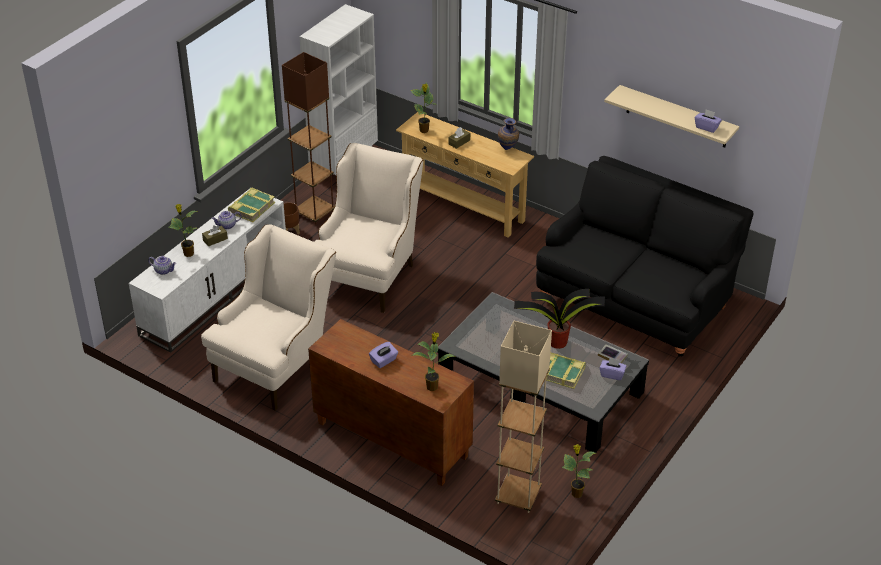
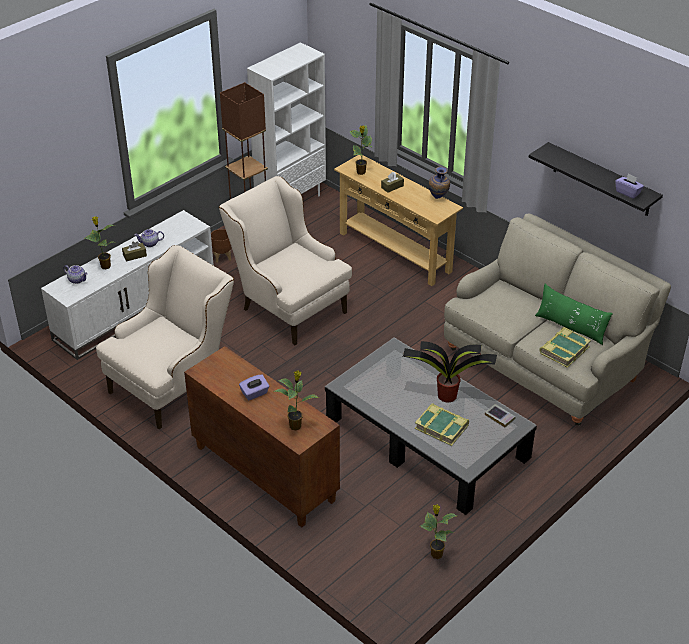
camera: 10 degrees right, 0 degrees up
(251, 208) = (178, 229): book -> book (564, 350)
(370, 273) = (287, 305): beige armchair -> beige armchair turned 75 degrees counterclockwise
(518, 496) = (375, 549): beige floor lamp -> none
(612, 374) = (494, 435): purple tissue box -> none
(636, 298) = (546, 361): black sofa -> beige sofa
(662, 262) = (570, 327): none -> green pillow
(676, 117) = (601, 180): beige shelf -> black shelf

